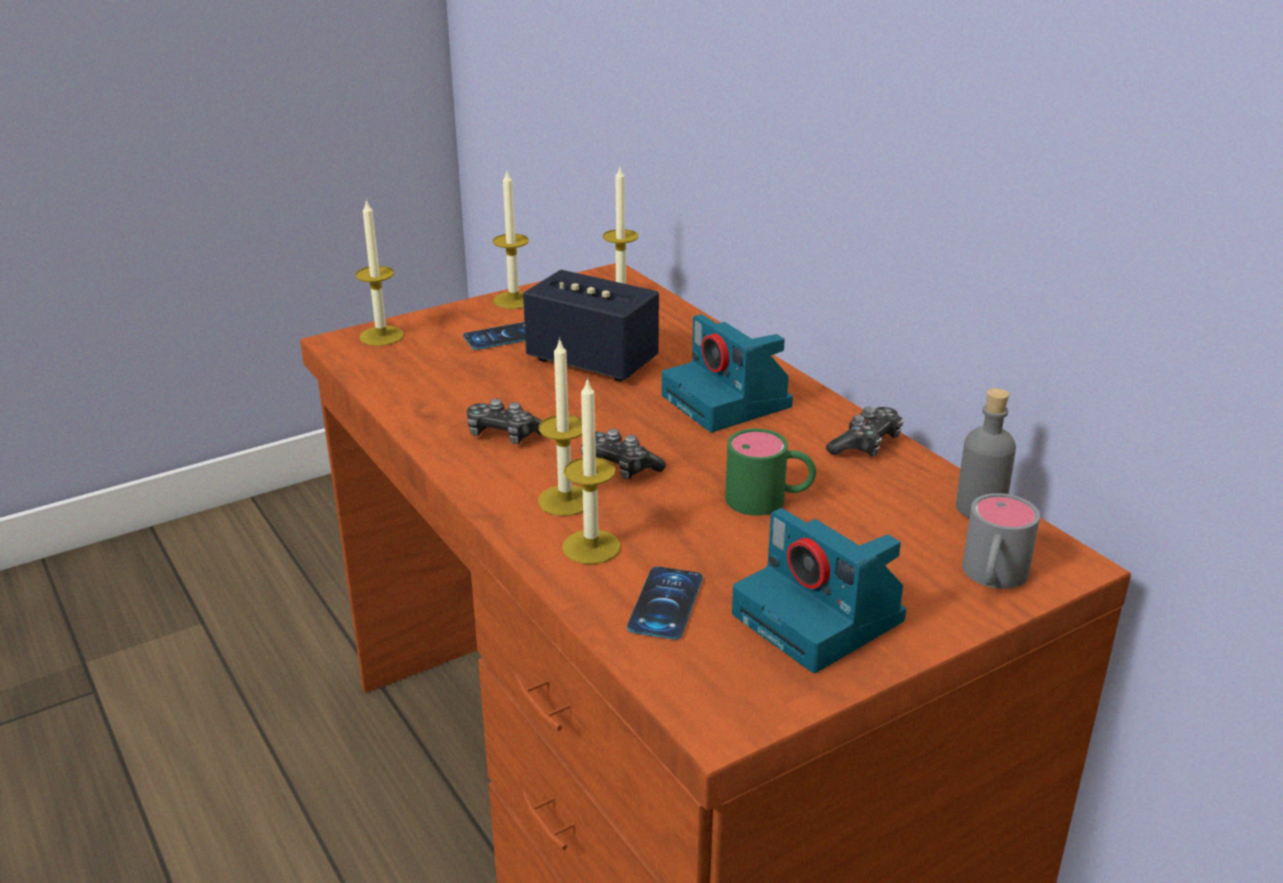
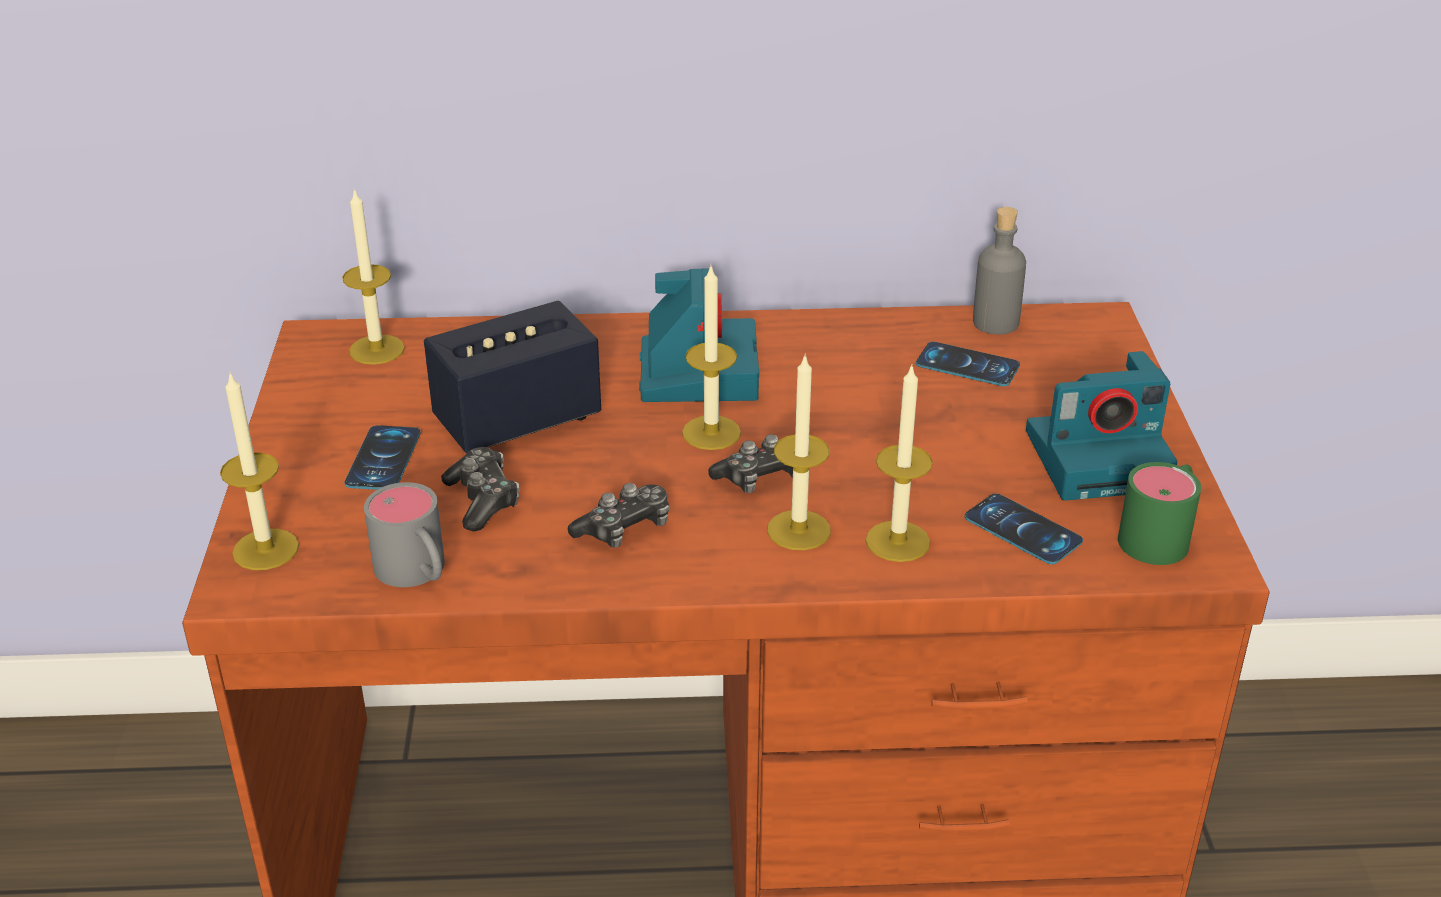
camera: 60 degrees left, 5 degrees up
(514, 300) = (292, 423): candle -> candle (711, 433)
(729, 402) = (697, 371): camera -> camera turned 90 degrees counterclockwise
(769, 500) = (897, 416): green mug -> green mug (1160, 534)
(866, 444) = (847, 332): game controller -> game controller (483, 500)
(889, 512) = (967, 365): none -> phone
(992, 578) = (1097, 359): grey mug -> grey mug (417, 573)

